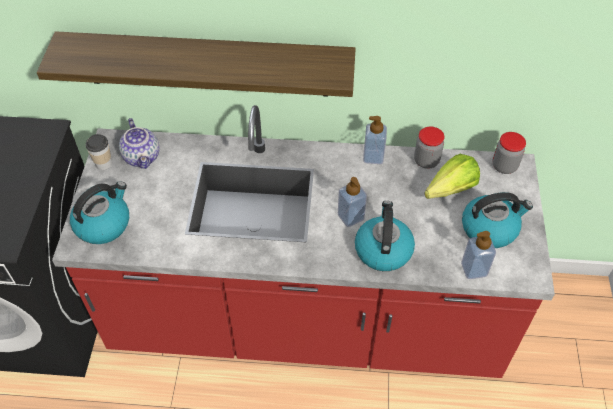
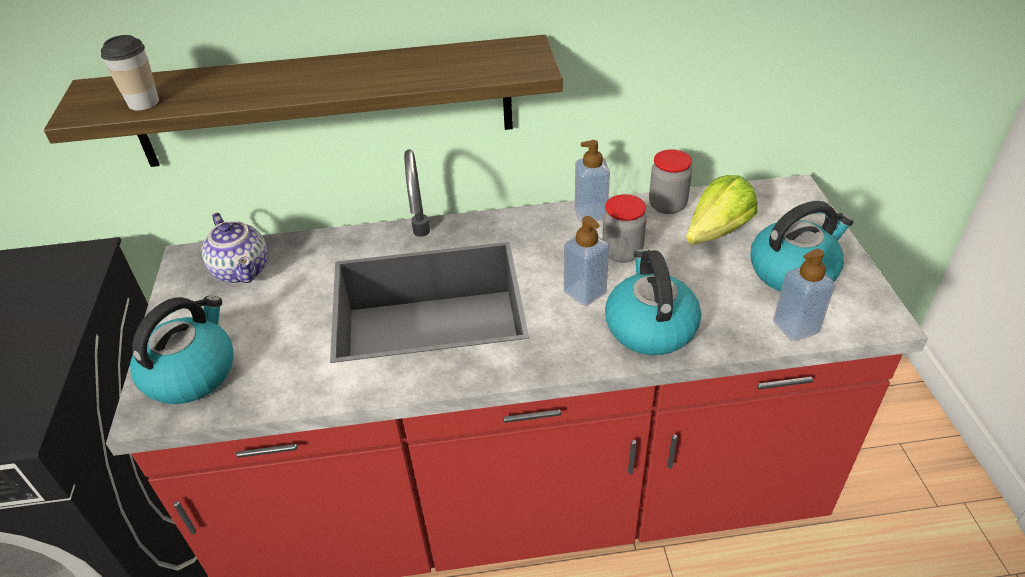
camera: 10 degrees left, 10 degrees down
(103, 163) = (181, 289): cup -> cup (143, 102)
(504, 166) = (777, 194): jar -> jar (622, 253)

